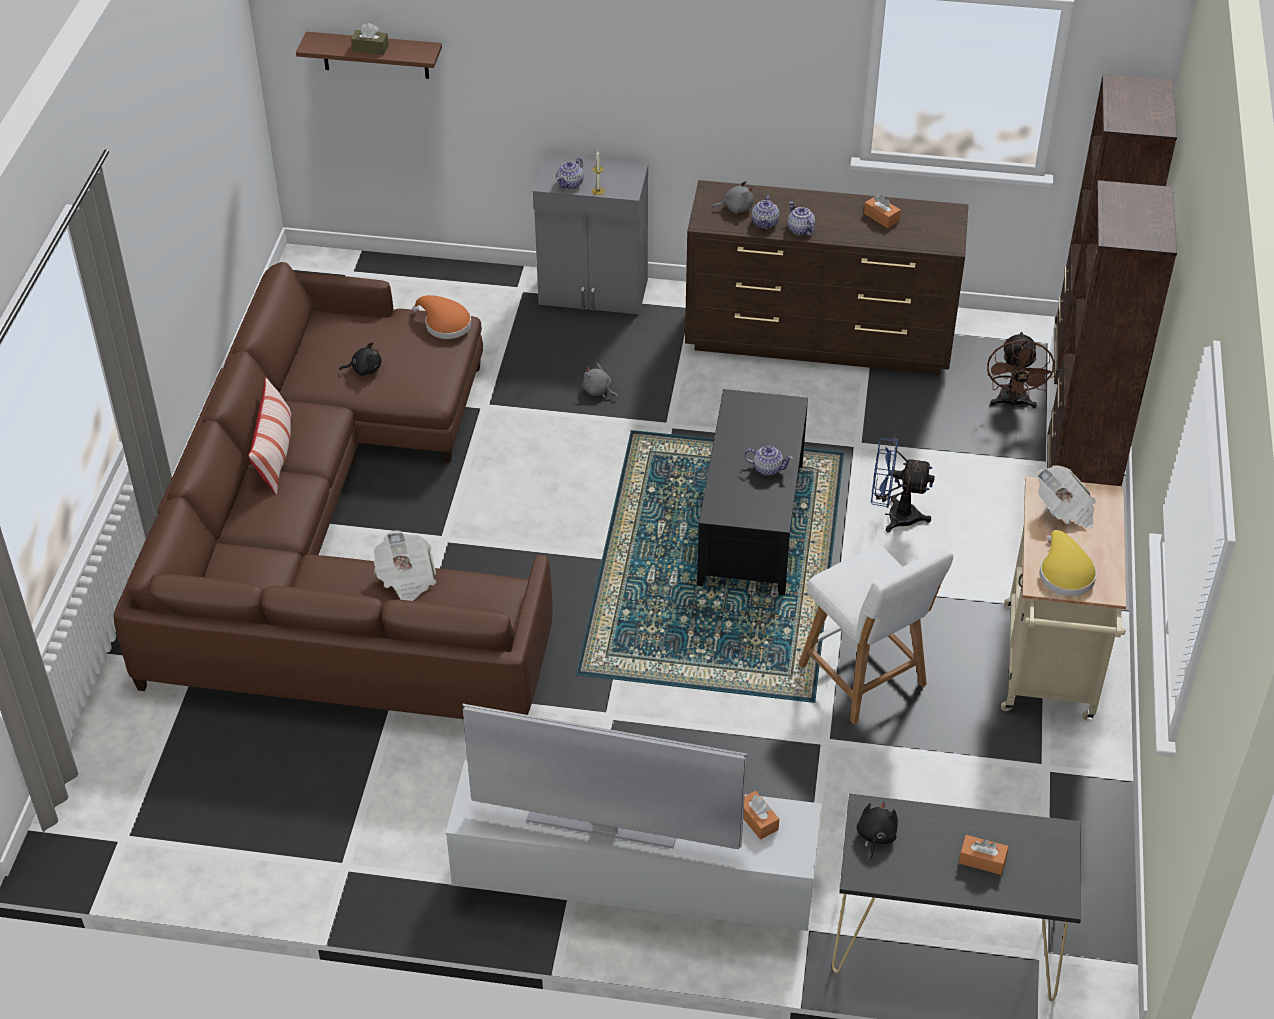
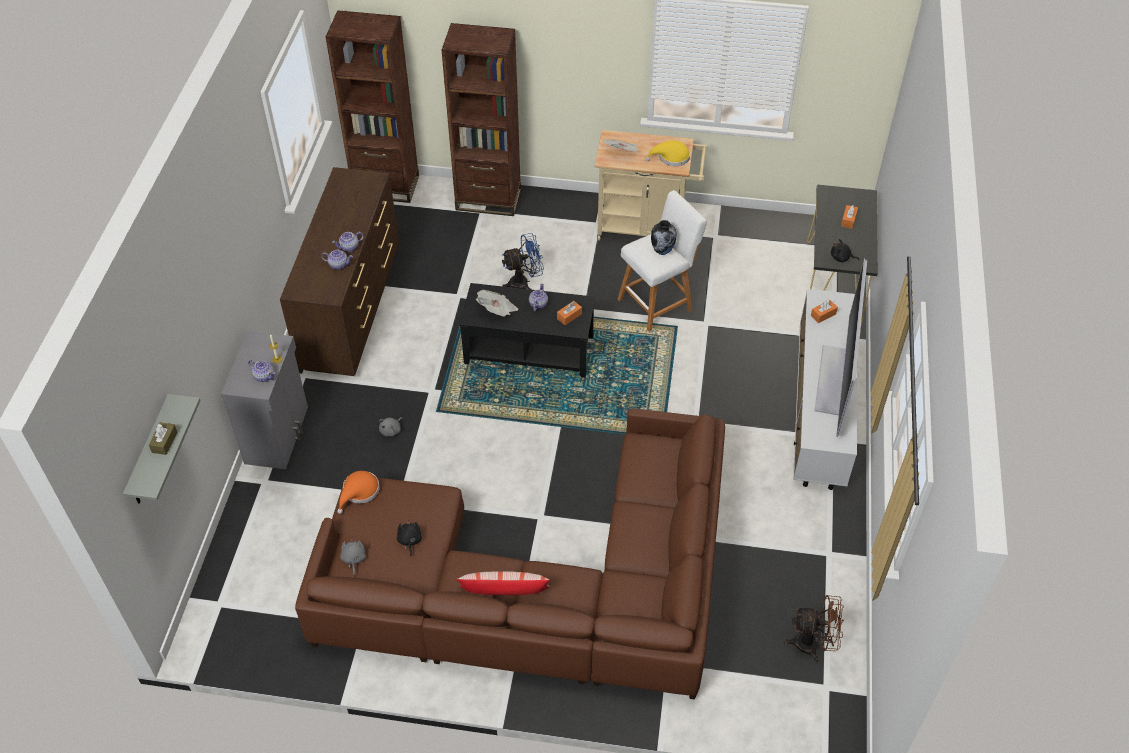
camera: 90 degrees left, 5 degrees up
(375, 55) = (150, 453): brown shelf -> grey shelf
(406, 578) = (634, 498): newspaper -> newspaper (497, 310)
(736, 208) = (318, 279): grey plush toy -> grey plush toy (353, 559)
(867, 589) = (662, 251): none -> vase
(881, 217) = (341, 207): orange tissue box -> orange tissue box (569, 316)
(894, 516) = (524, 282): blue fan -> blue fan turned 120 degrees counterclockwise
(1013, 403) = (426, 222): brown fan -> brown fan (813, 644)

